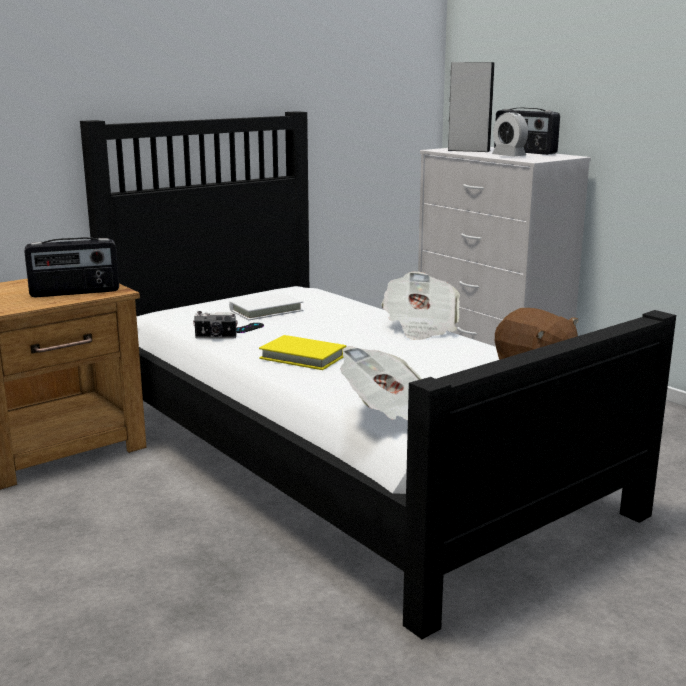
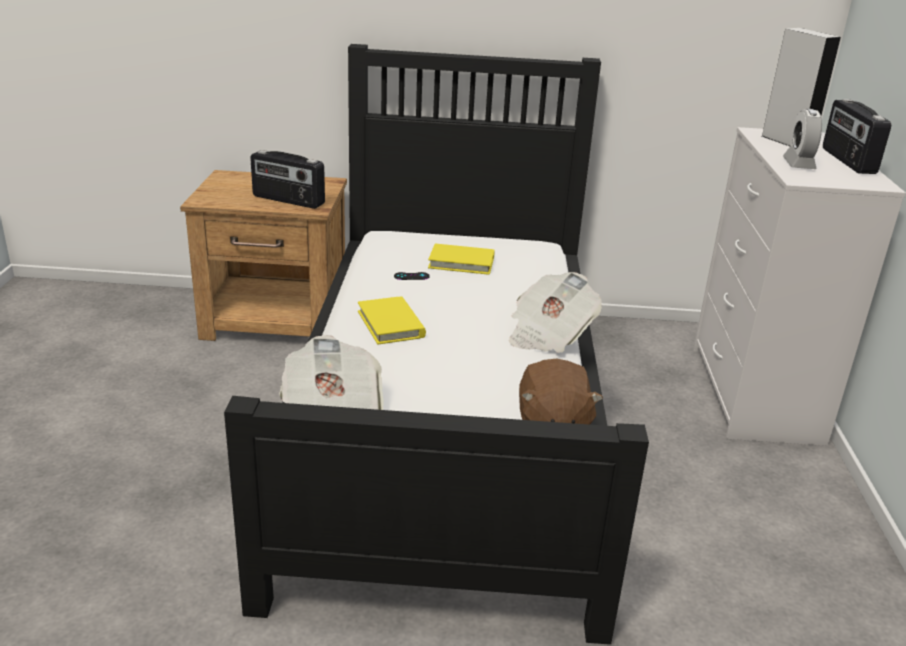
camera: 40 degrees right, 10 degrees up
(215, 337) = (371, 276): camera -> none
(266, 310) = (461, 262): white book -> yellow book

